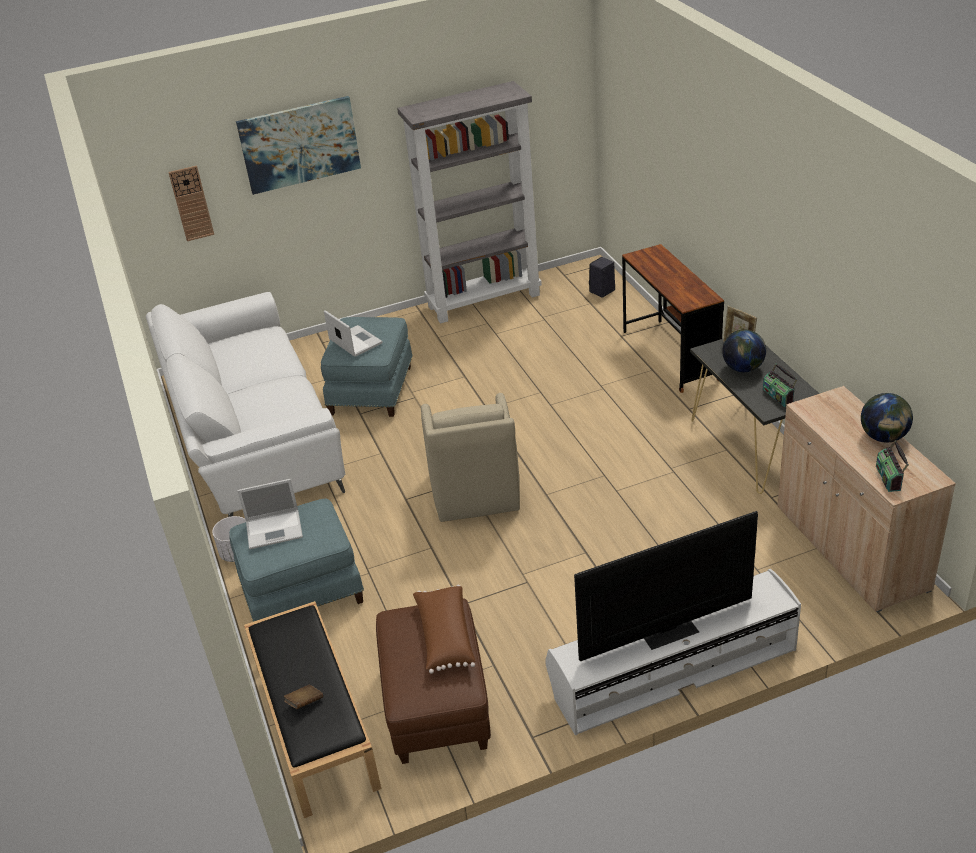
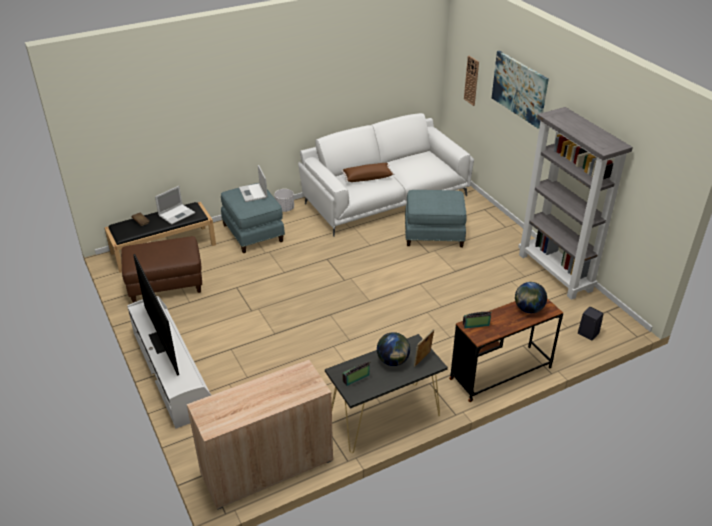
camera: 80 degrees right, 0 degrees up
(355, 341) = (429, 197): laptop -> laptop (177, 214)
(445, 637) = (168, 256): brown pillow -> brown pillow (367, 177)
(475, 493) = (331, 285): beige armchair -> none
(883, 437) = (263, 407): globe -> globe (528, 309)
(889, 478) = (216, 405): radio -> radio (476, 325)

